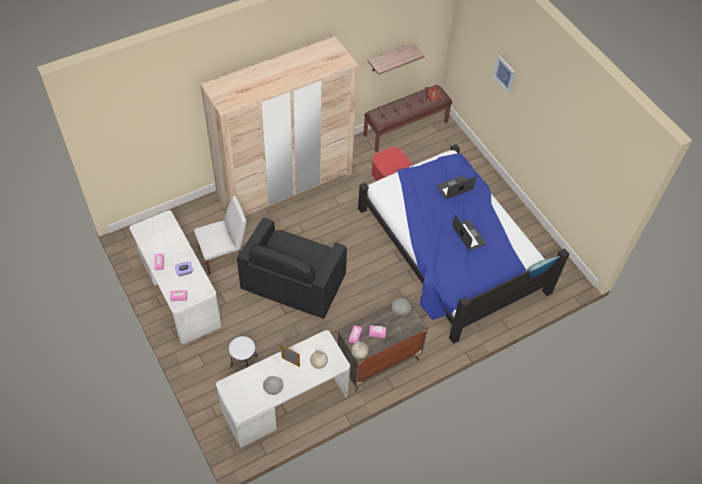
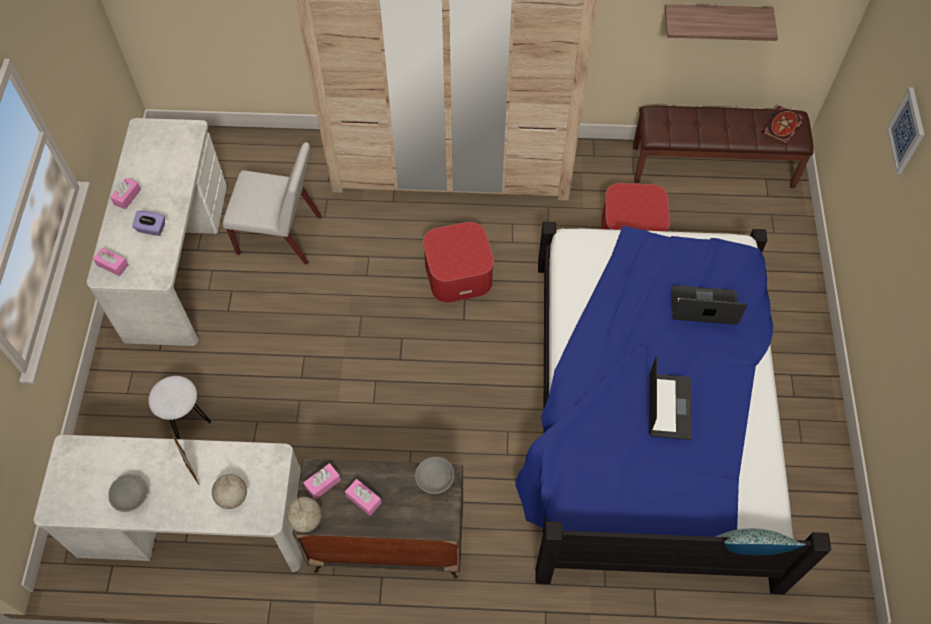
camera: 35 degrees right, 5 degrees up
(293, 282) = (350, 331): black armchair -> none
(324, 231) = (458, 273): none -> ottoman

